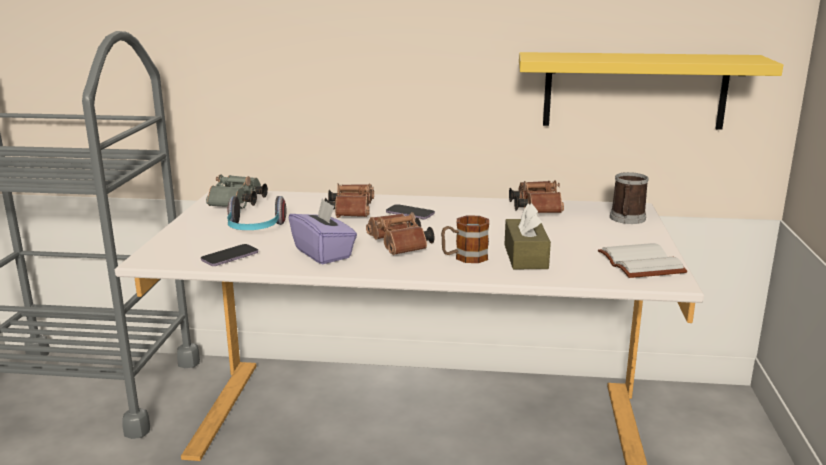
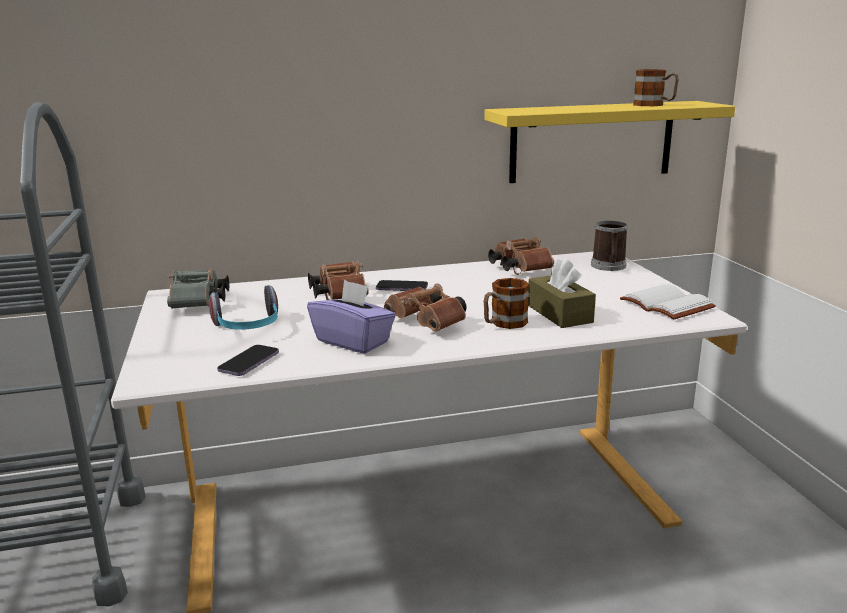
camera: 20 degrees left, 0 degrees up
(695, 58) = (654, 105): none -> mug

